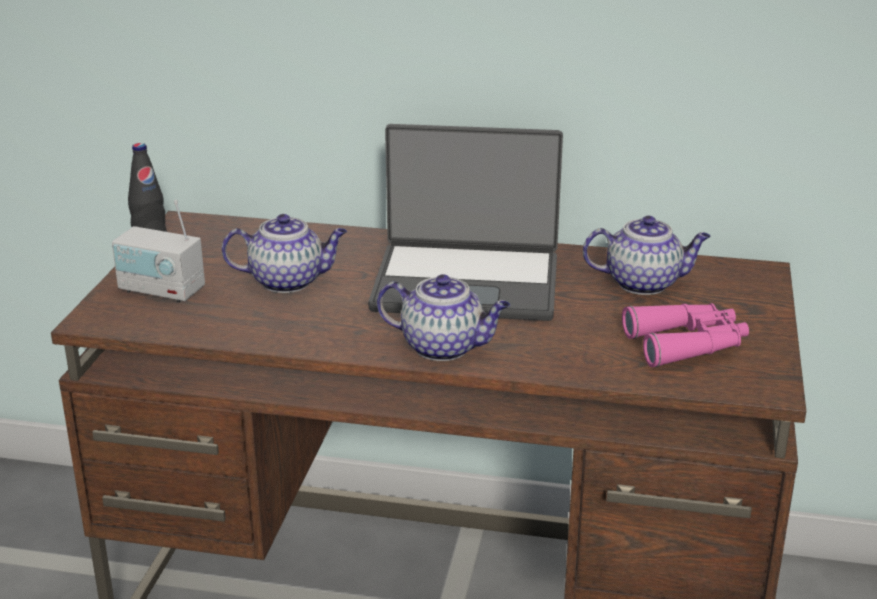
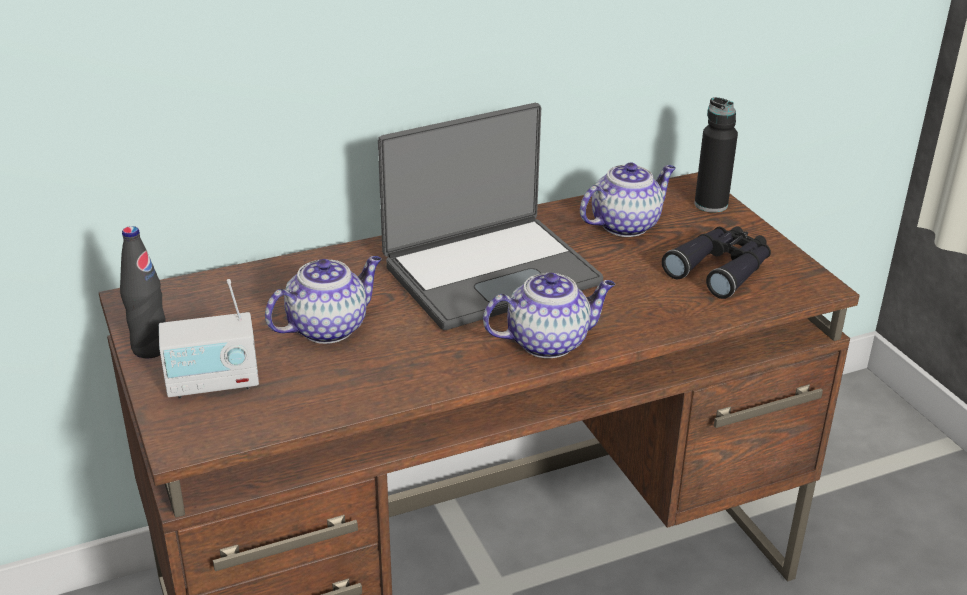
camera: 35 degrees left, 5 degrees up
(687, 344) = (721, 269): pink binoculars -> black binoculars
(755, 291) = (711, 205): none -> black bottle

